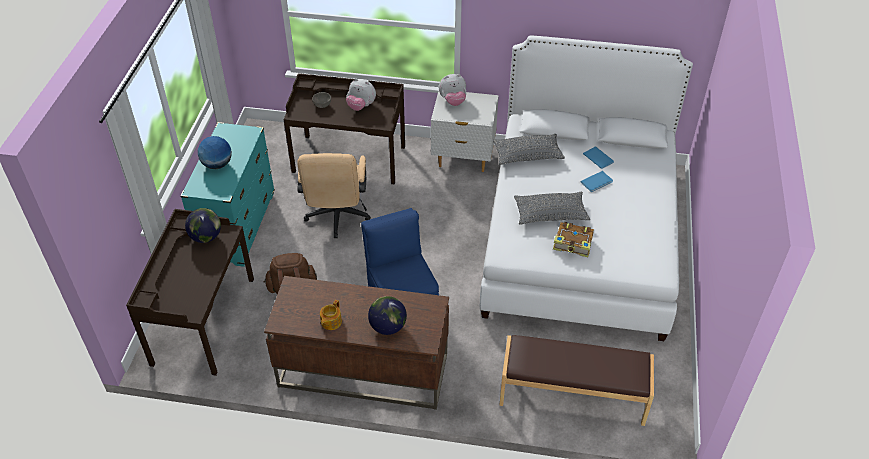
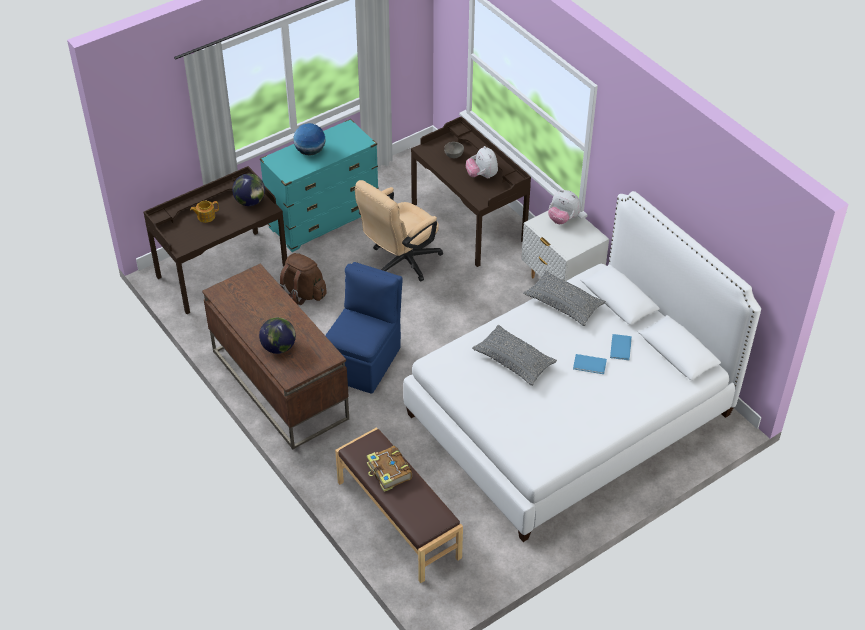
camera: 45 degrees right, 0 degrees up
(330, 322) = (248, 316): teapot -> teapot (205, 216)
(573, 244) = (498, 395): book -> book (389, 473)

